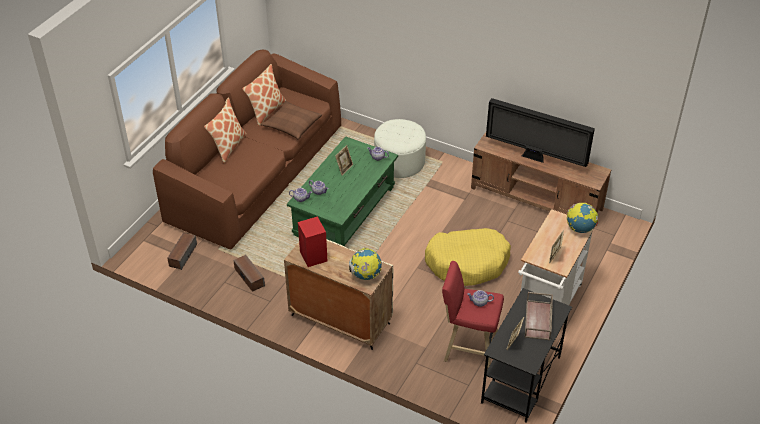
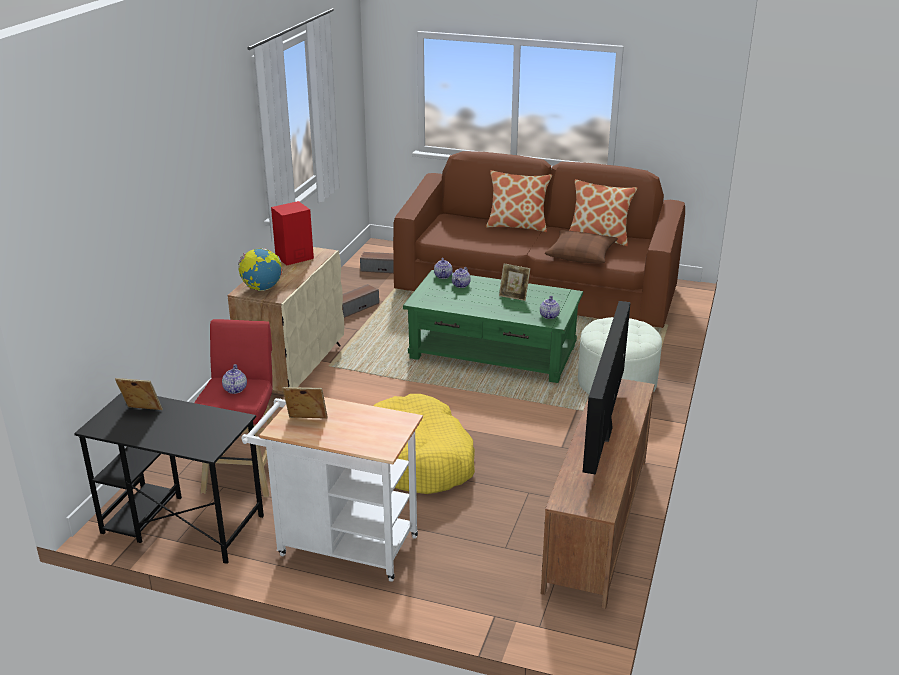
camera: 80 degrees right, 15 degrees down
(538, 320) = (184, 431): brown tray -> none
(580, 229) = (377, 445): globe -> none

